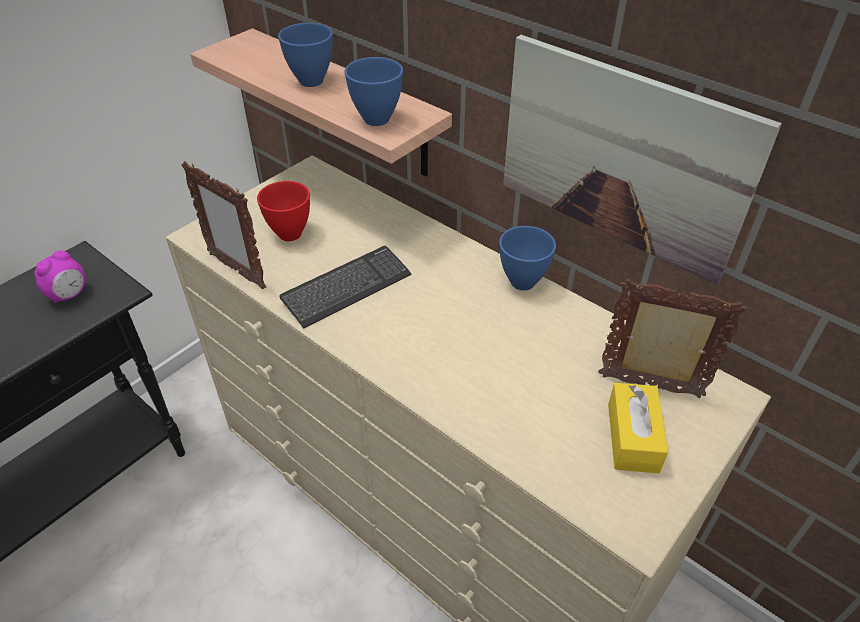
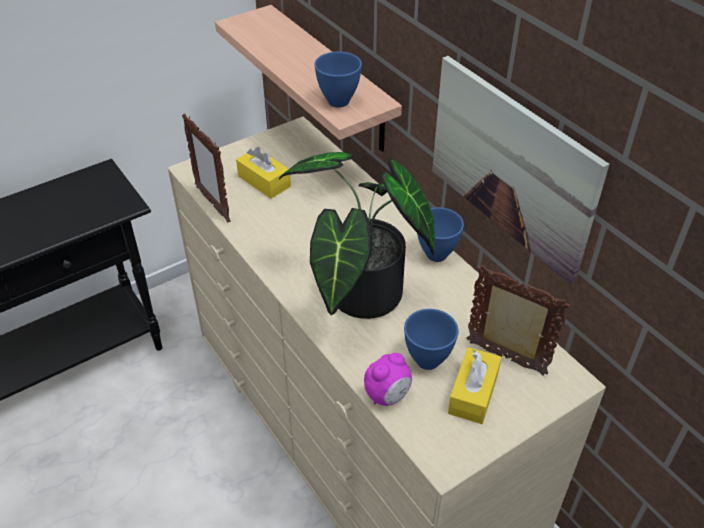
camera: 15 degrees right, 0 degrees up
(69, 295) = (89, 200): alarm clock -> alarm clock (387, 395)
(291, 234) = (264, 181): red bowl -> yellow tissue box
(310, 81) = (299, 59): blue bowl -> blue bowl (427, 359)
(346, 288) = (292, 233): keyboard -> none
(453, 349) = (358, 298): none -> potted plant

